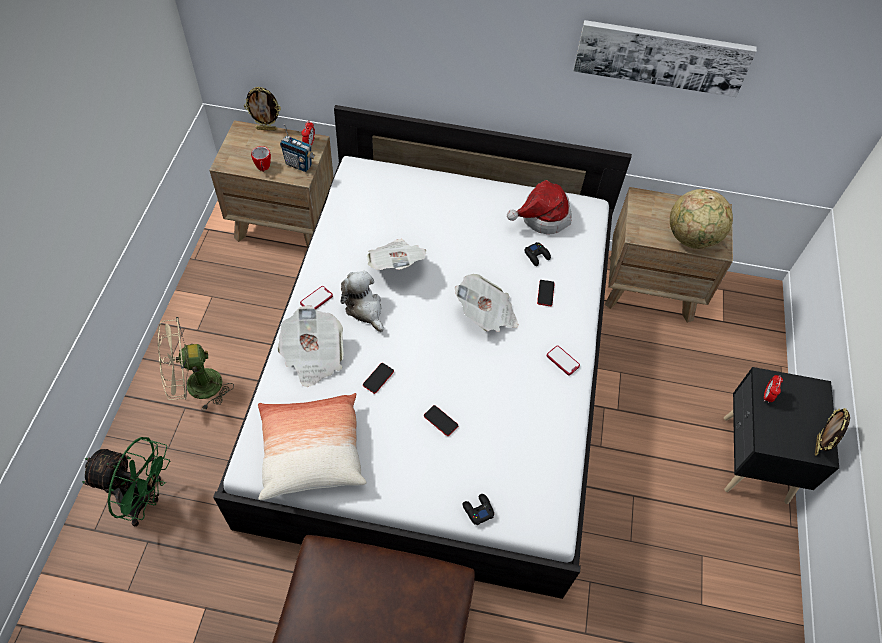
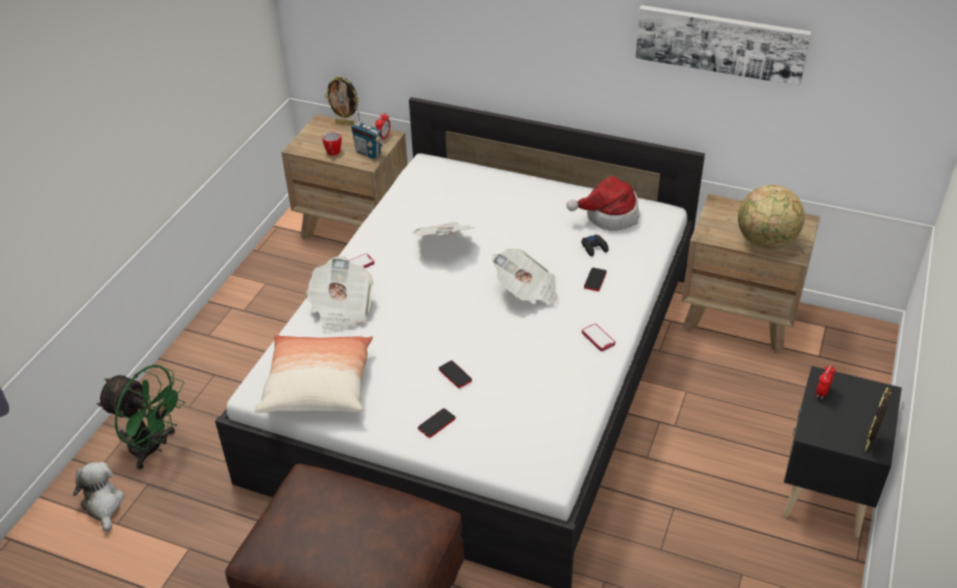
camera: 15 degrees right, 15 degrees down
(196, 387) = (229, 358): beige fan -> none
(364, 308) = (403, 276): plush toy -> plush toy (103, 505)
(378, 378) = (401, 334): phone -> phone (436, 423)
(478, 510) = (473, 453): black game controller -> none

